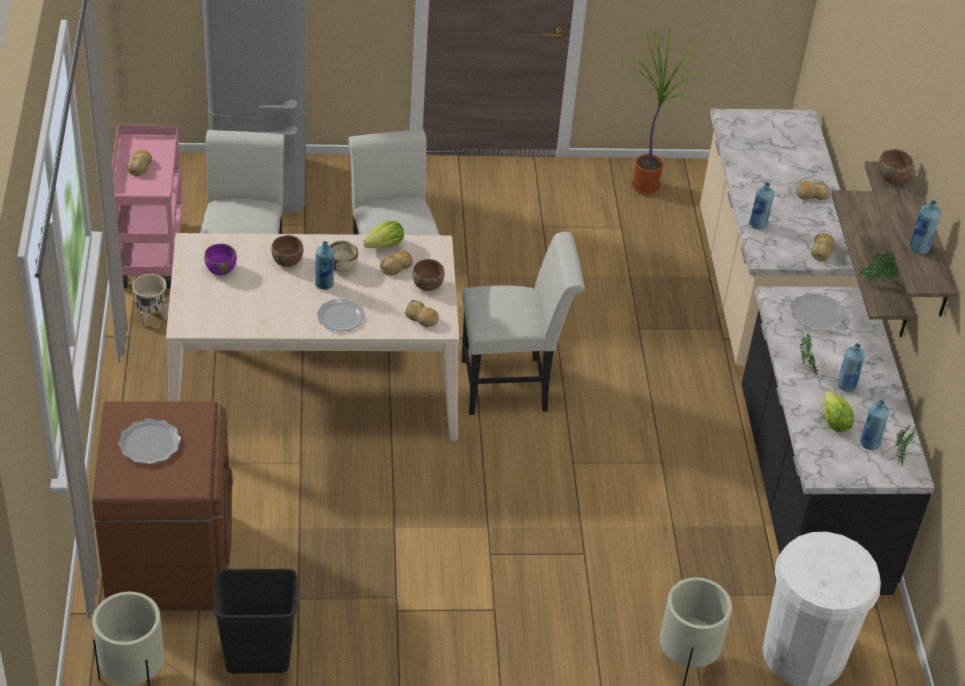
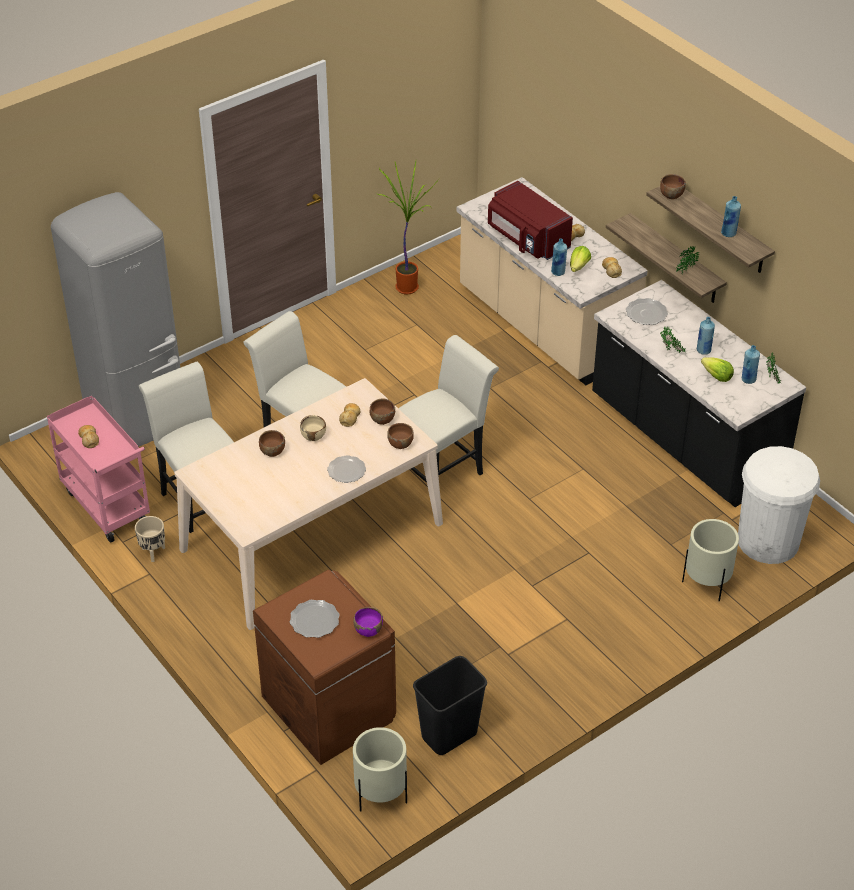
camera: 30 degrees left, 0 degrees up
(221, 269) = (232, 480): purple bowl -> purple bowl (368, 630)
(324, 284) = (314, 454): blue bottle -> none
(385, 246) = (328, 407): lettuce -> lettuce (579, 267)
(421, 318) = (400, 443): bread -> brown bowl
(756, 175) = (527, 239): none -> red microwave

